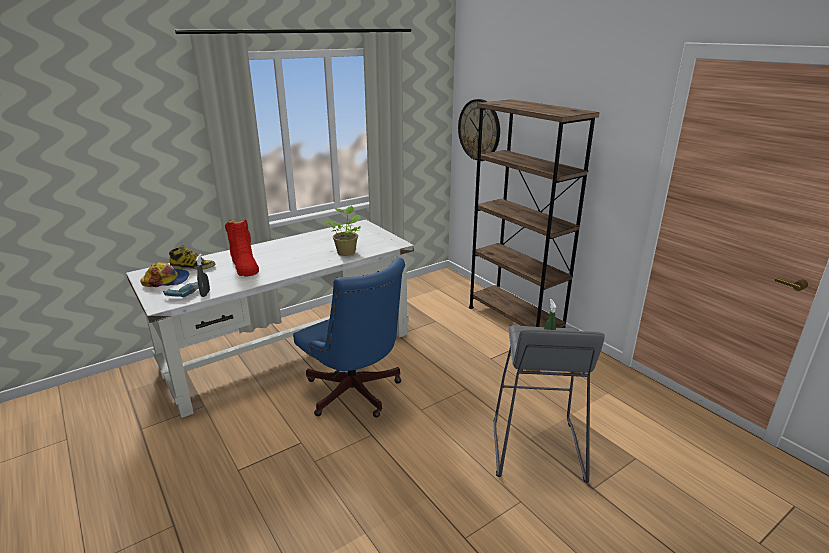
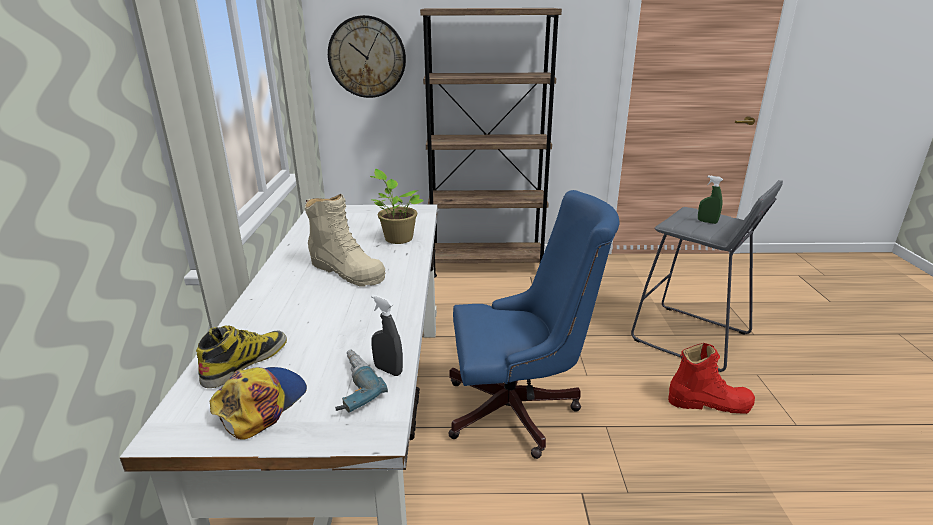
camera: 55 degrees left, 0 degrees up
(244, 266) = (325, 314): red boot -> red boot (709, 403)
(292, 255) = (347, 271): none -> beige boot

